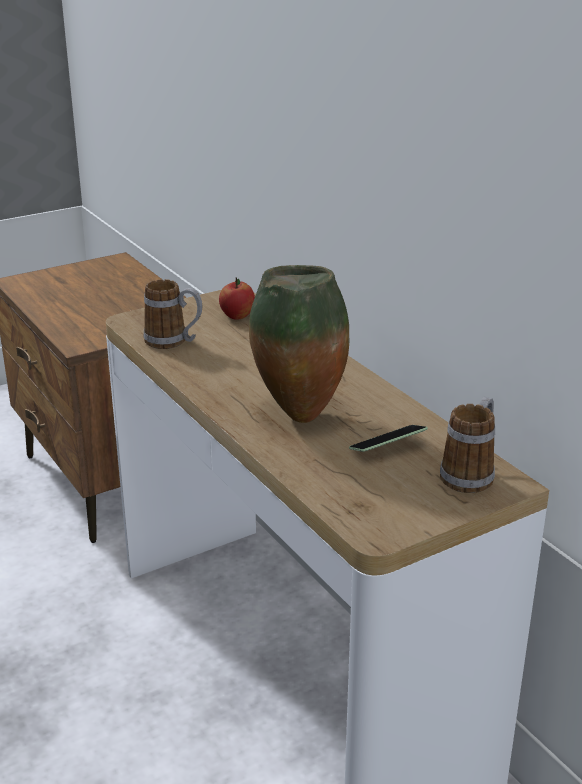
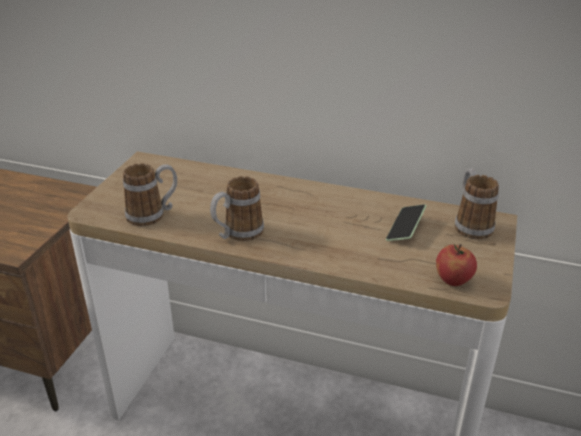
camera: 40 degrees left, 5 degrees up
(219, 385) = (237, 234): none -> mug
(237, 316) = (171, 176): apple -> apple (453, 280)
(297, 416) = (322, 233): vase -> none

